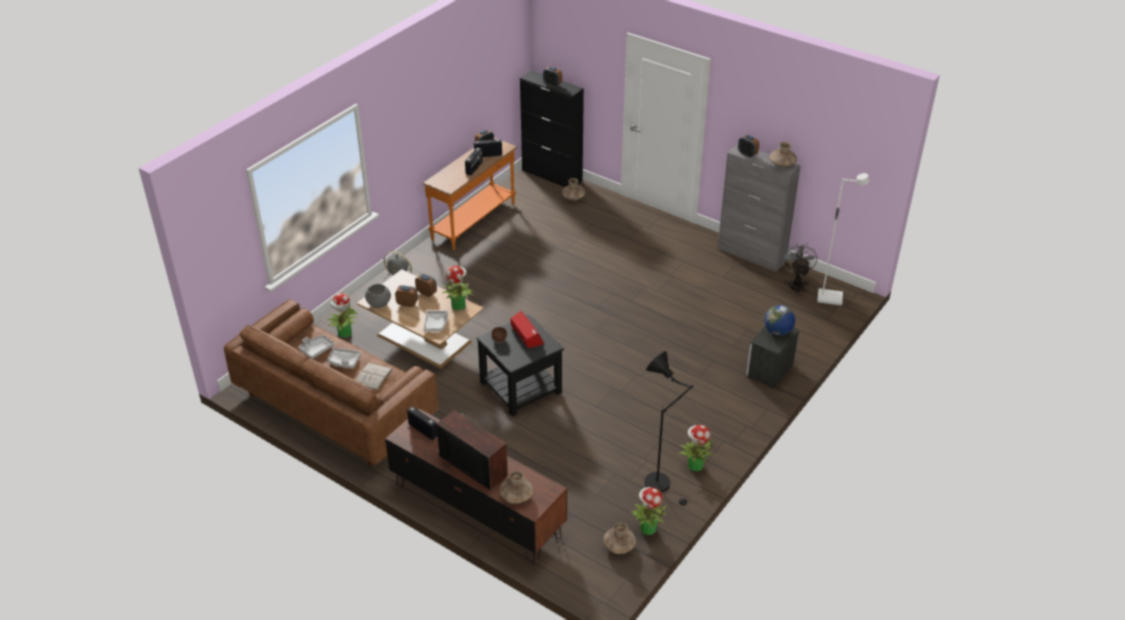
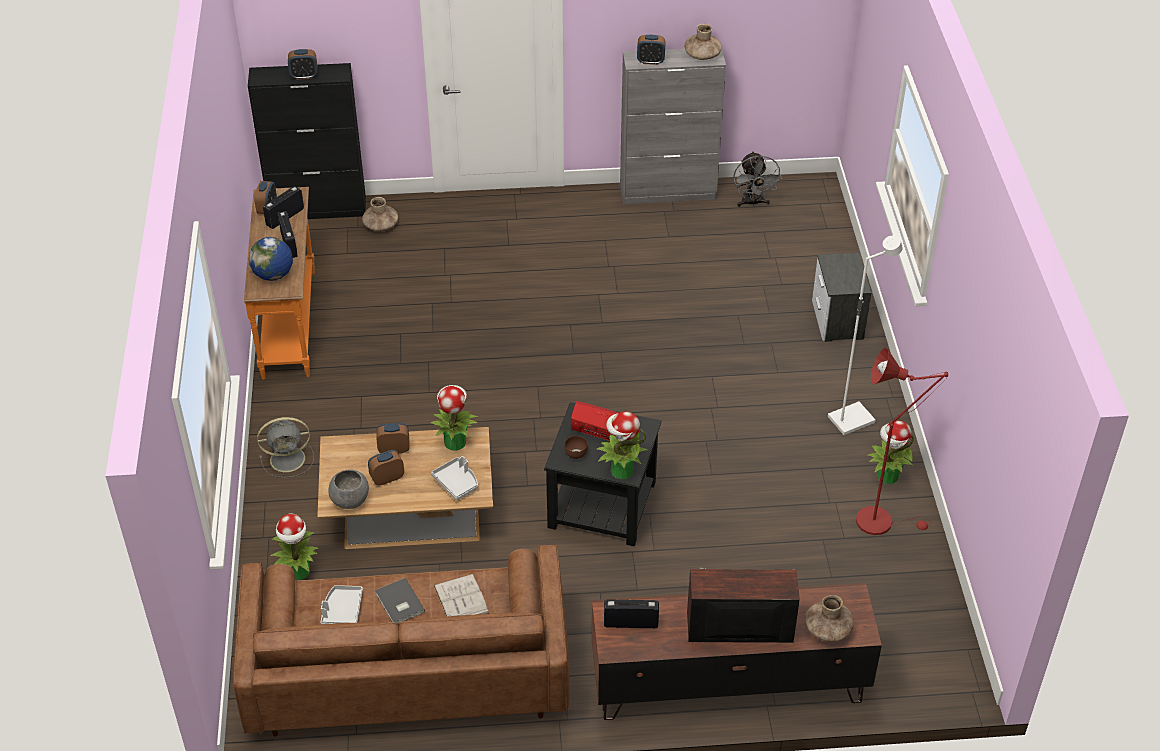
camera: 40 degrees left, 5 degrees up
(344, 361) = (399, 603): grey tray -> grey book
(619, 546) = (918, 619): brown vase -> none
(647, 528) = (922, 579): potted plant -> potted plant (621, 471)
(662, 485) = (881, 520): black floor lamp -> red floor lamp
(778, 331) = (842, 267): globe -> globe (273, 275)
(796, 284) = (752, 203): grey fan -> grey fan turned 150 degrees counterclockwise
(830, 298) = (803, 200): white floor lamp -> white floor lamp (851, 419)

